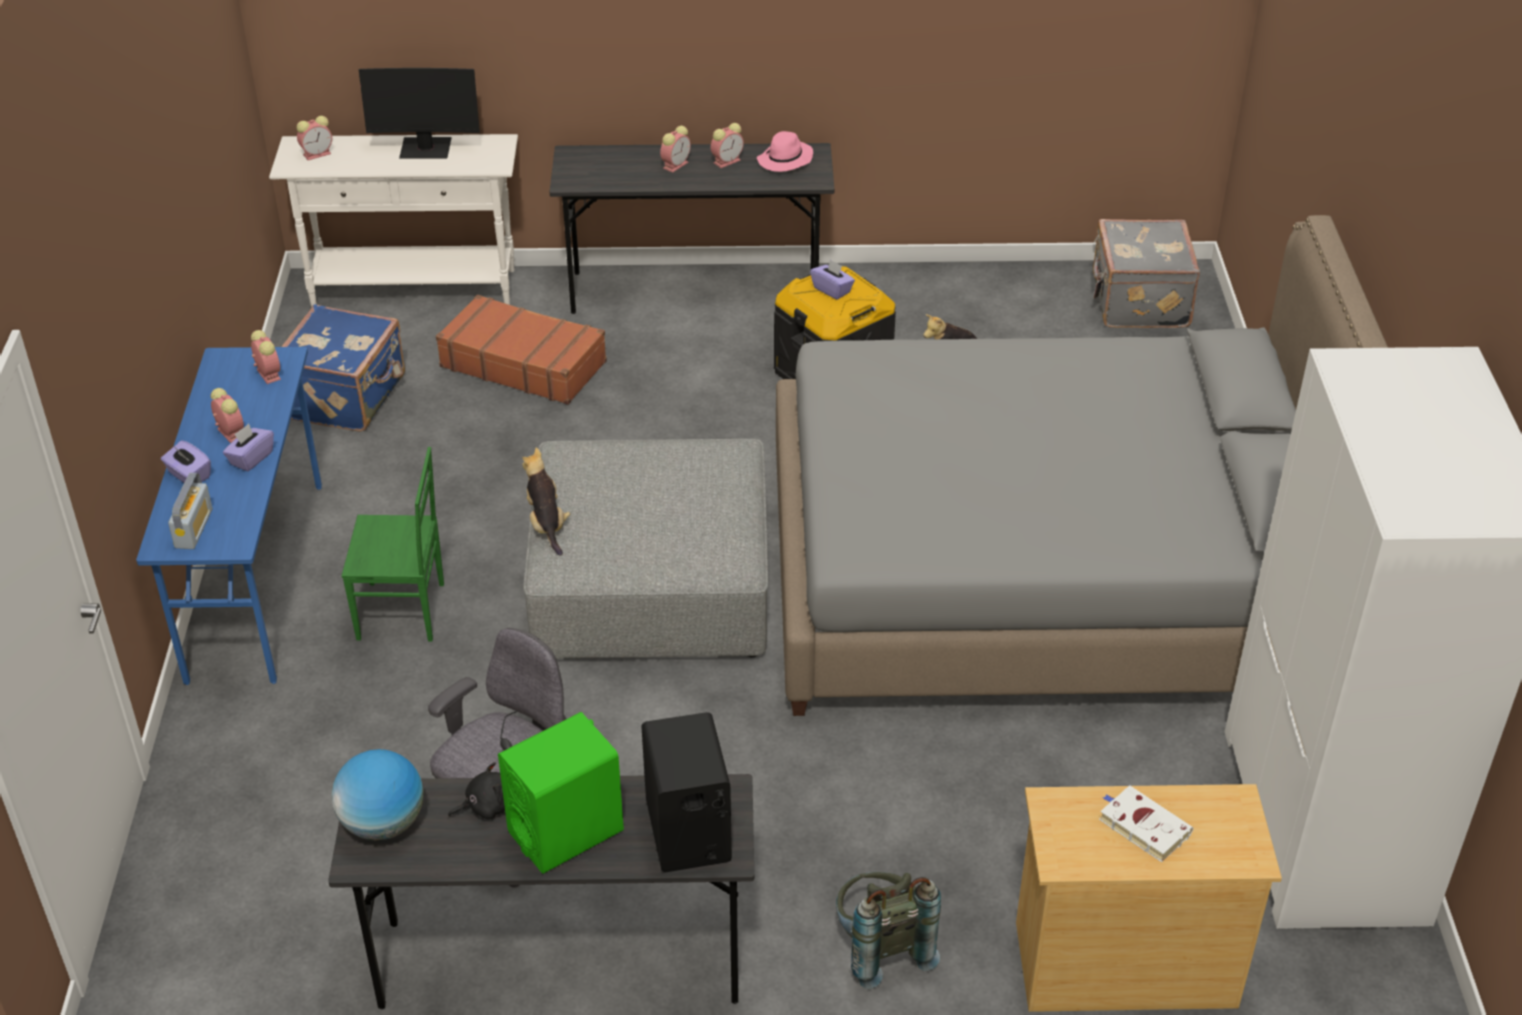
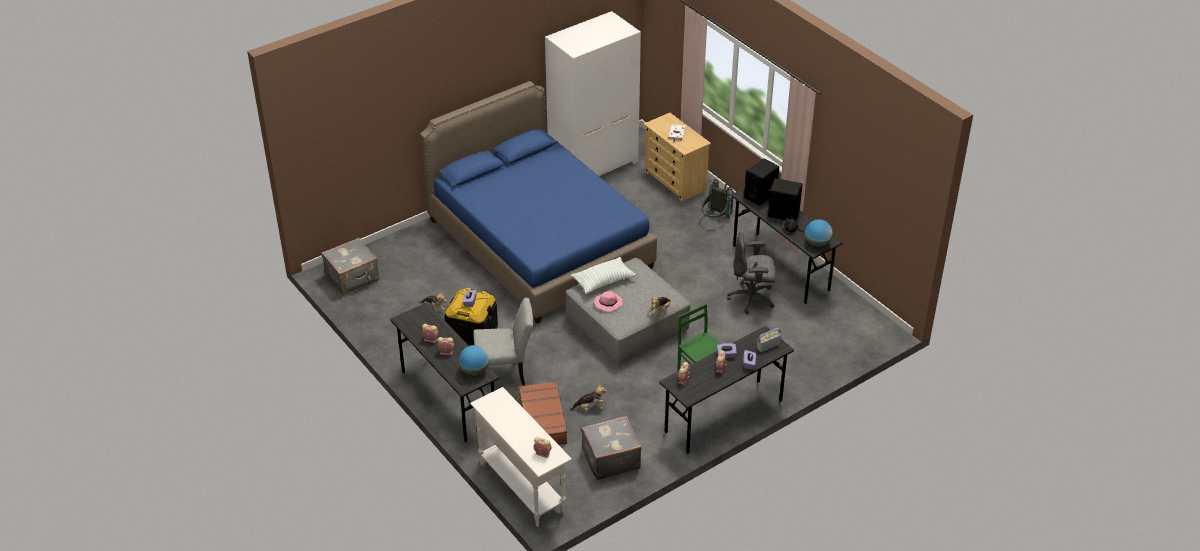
camera: 125 degrees left, 0 degrees up
(255, 579) = (723, 417): blue desk -> grey desk
(347, 397) = (610, 459): blue suitcase -> grey suitcase
(426, 149) = (508, 422): monitor -> none
(488, 428) = (589, 408): none -> plush toy
(566, 831) = (783, 213): green speaker -> black speaker
(596, 175) = (474, 370): none -> globe
(686, 371) = (505, 374): none -> grey chair
(724, 489) = (603, 281): none -> pillow
(785, 161) = (416, 324): pink hat -> pink hat (608, 303)
(1045, 576) = (539, 244): grey bed -> blue bed

